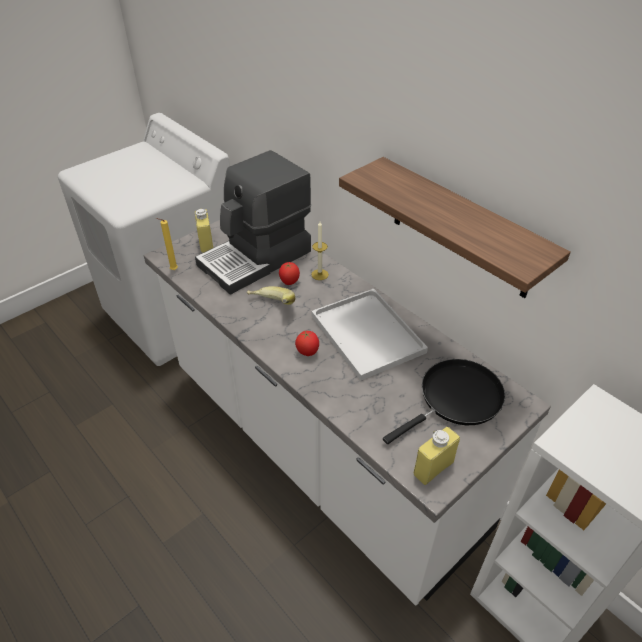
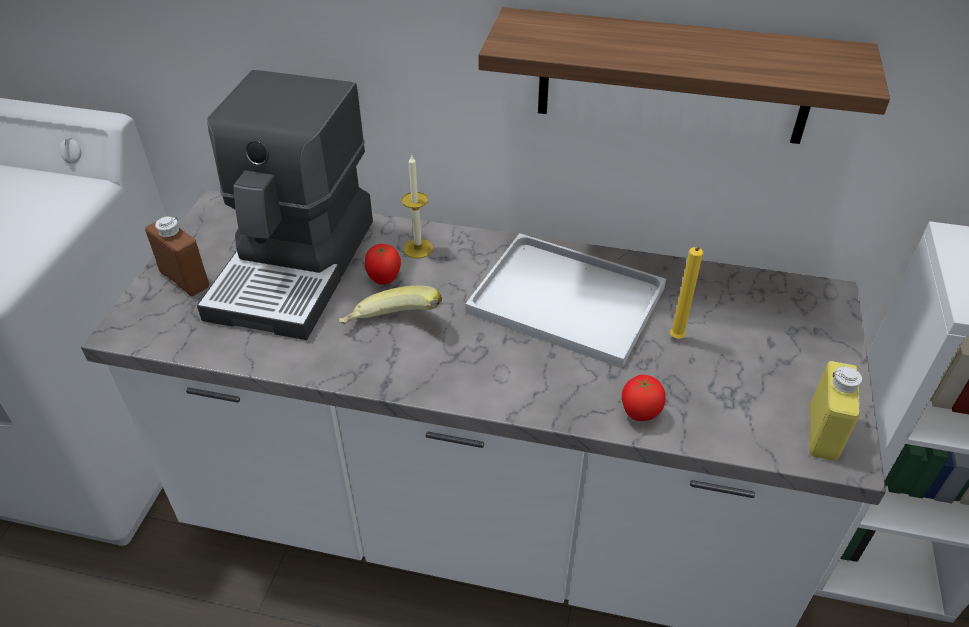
camera: 35 degrees left, 0 degrees up
(172, 270) = (165, 347): yellow candle -> yellow candle (675, 339)
(206, 243) = (184, 279): yellow bottle -> brown bottle
(307, 352) = (512, 367): tomato -> tomato (639, 414)
(456, 399) = (757, 329): black frying pan -> none

